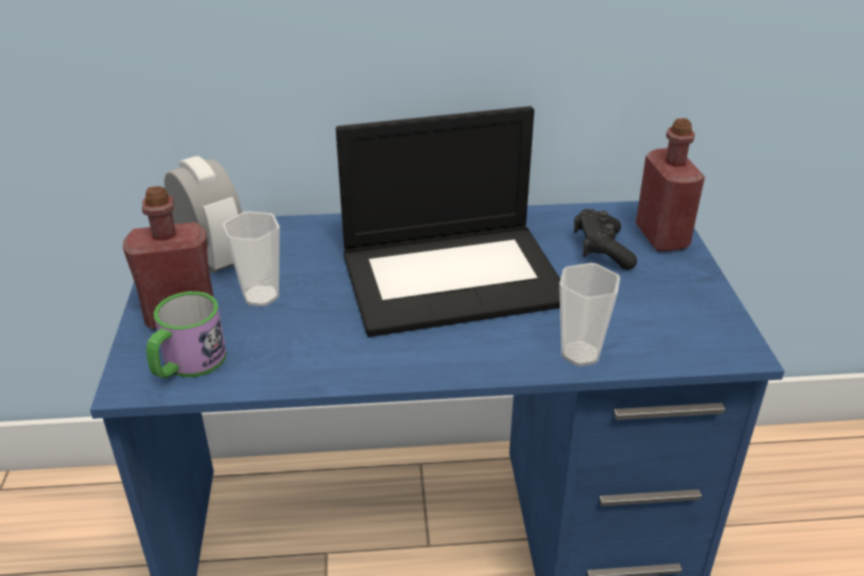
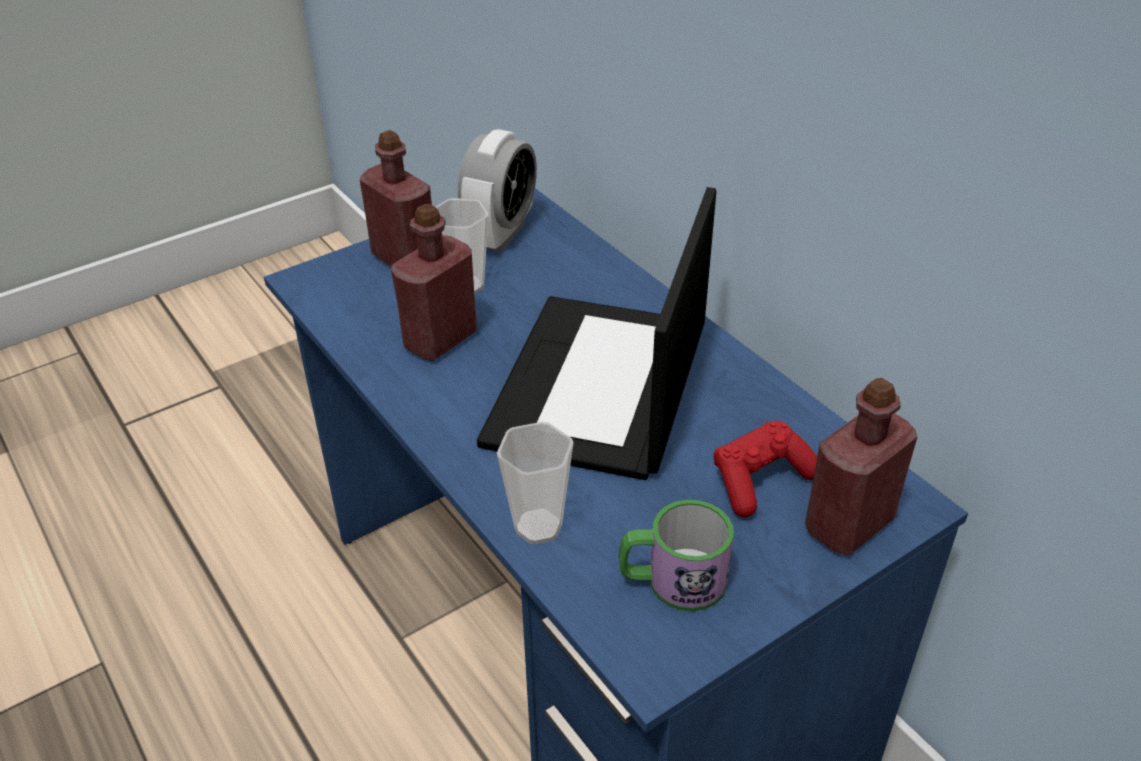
camera: 60 degrees right, 5 degrees up
(187, 364) = (345, 293): mug -> mug (672, 580)
(318, 331) = (440, 340): none -> red bottle
(454, 277) = (600, 387): laptop -> laptop turned 60 degrees clockwise
(601, 251) = (761, 480): black game controller -> red game controller

